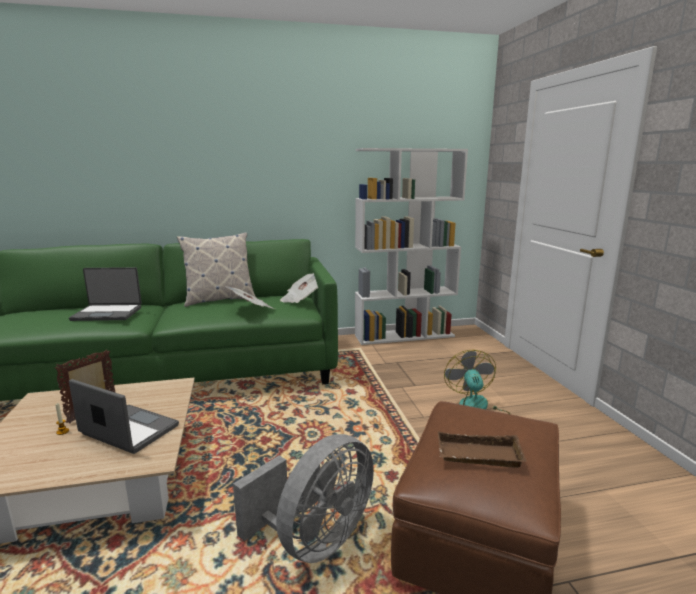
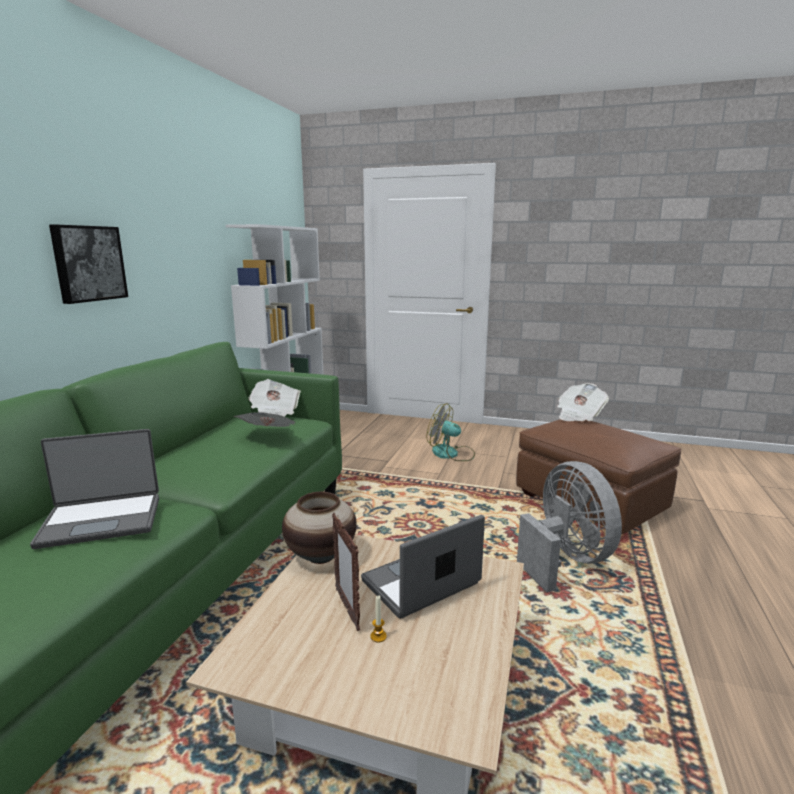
camera: 60 degrees left, 0 degrees up
(108, 313) = (102, 520): laptop -> laptop turned 45 degrees clockwise
(156, 388) = (321, 556): none -> vase
(219, 177) = (88, 263): none -> picture
(219, 300) = (187, 446): pillow -> none
(478, 456) = (612, 436): brown tray -> none
(530, 422) = (579, 415): none -> newspaper

